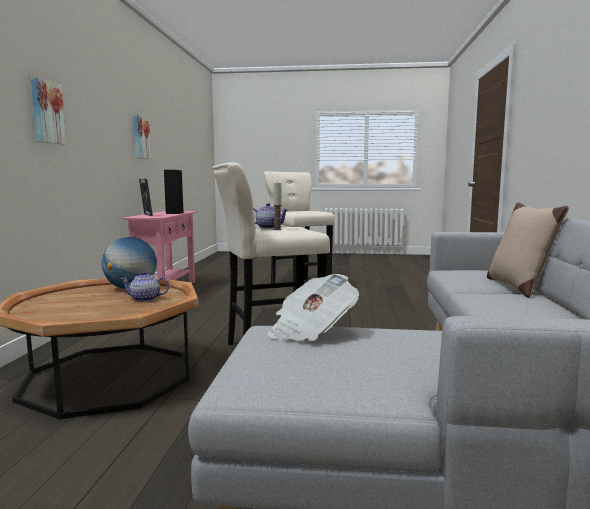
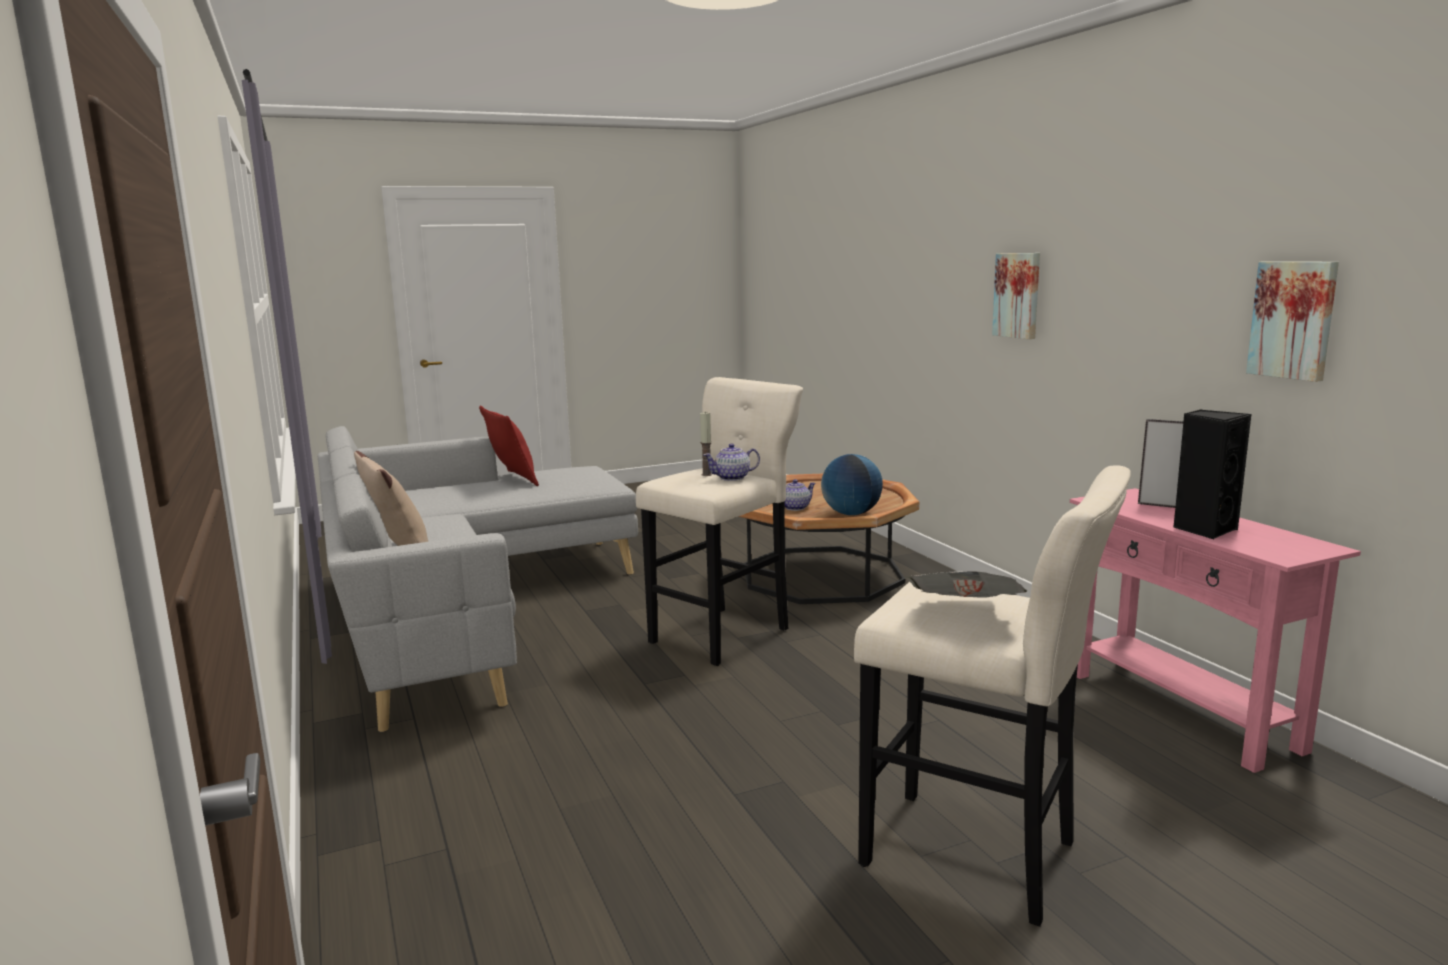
camera: 150 degrees right, 5 degrees up
(311, 330) = (580, 484): newspaper -> newspaper (964, 616)
(407, 368) = (512, 480): none -> red pillow

